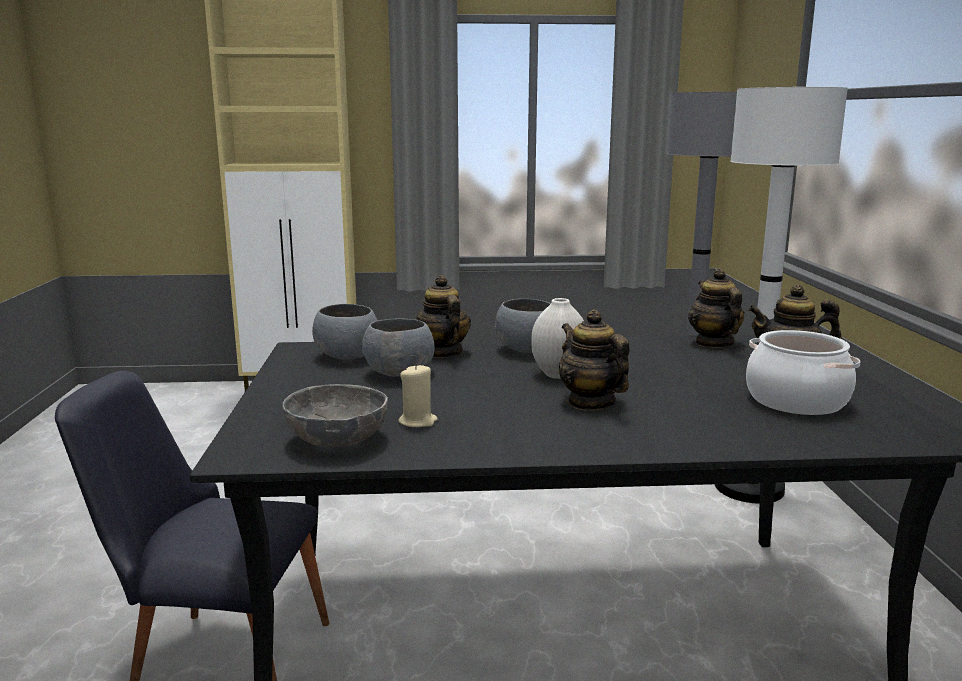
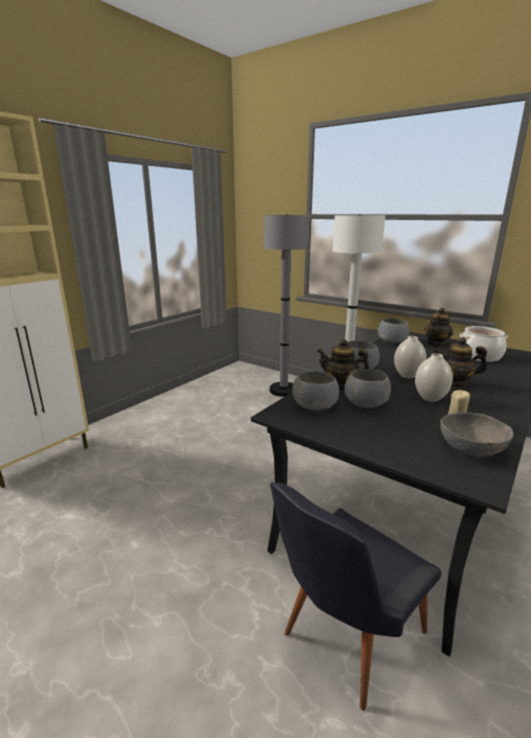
camera: 50 degrees left, 5 degrees up
(485, 398) = (429, 398): none -> white vase
(713, 343) = (392, 342): teapot -> grey bowl

